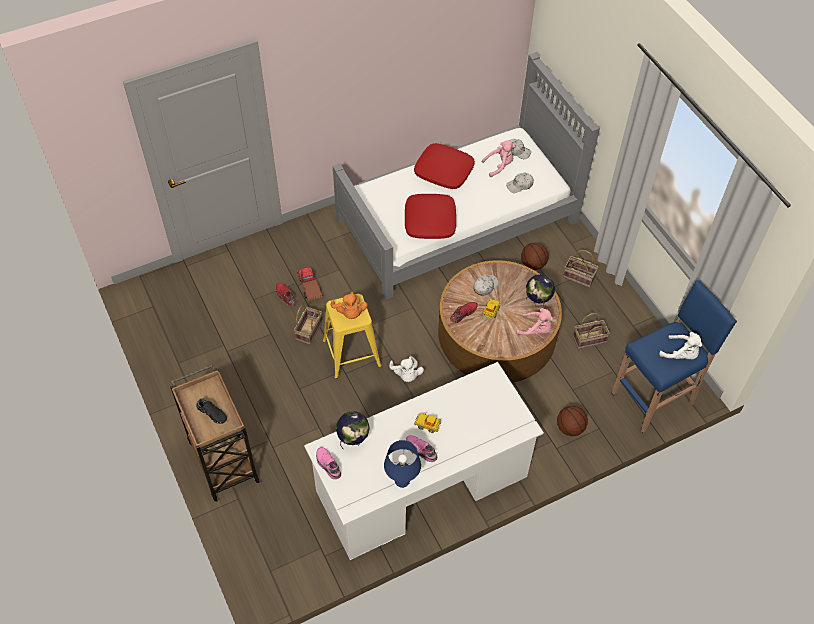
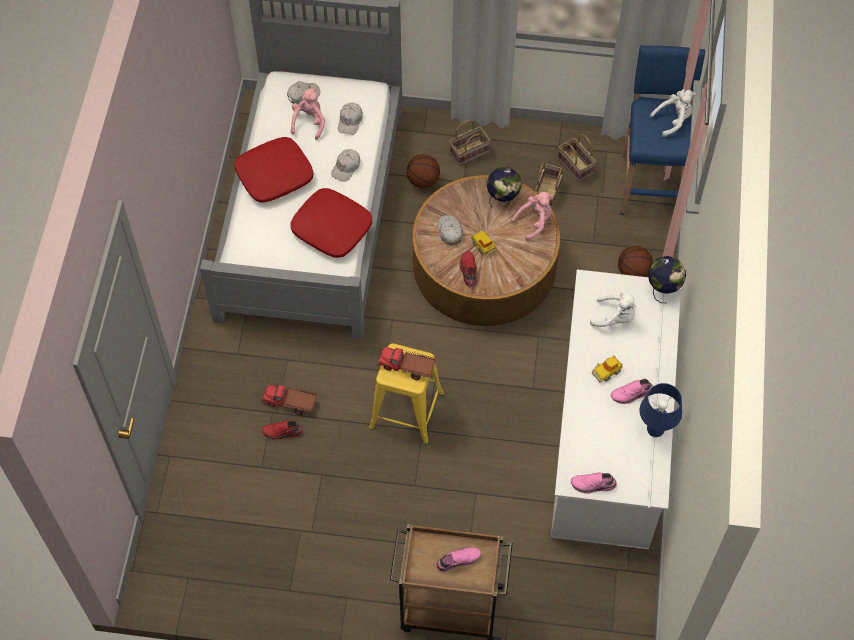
camera: 55 degrees left, 5 degrees up
(212, 413) = (458, 559): black shoe -> pink shoe
(309, 331) = (348, 435): basket -> basket (576, 166)
(349, 312) = (407, 367): orange plush toy -> toy truck
(353, 440) = (580, 446): globe -> globe (663, 289)
(406, 375) = (471, 375): white plush toy -> white plush toy (615, 318)
(482, 203) = (346, 167): none -> white cap

